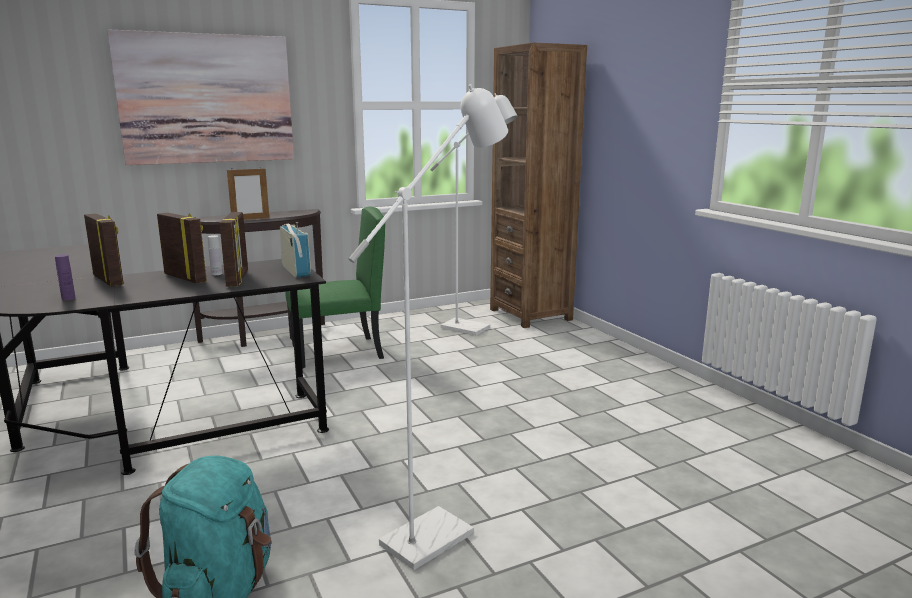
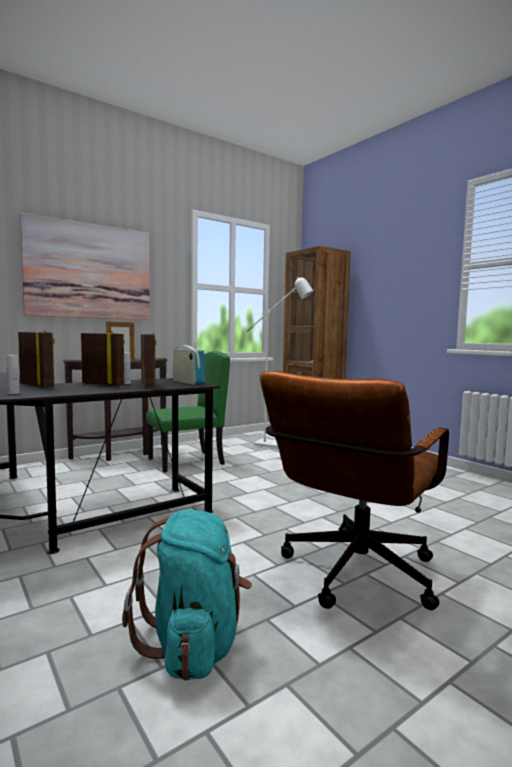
camera: 10 degrees left, 10 degrees down
(68, 298) = (13, 393): purple bottle -> white bottle
(439, 531) = (353, 577): white floor lamp -> brown office chair

